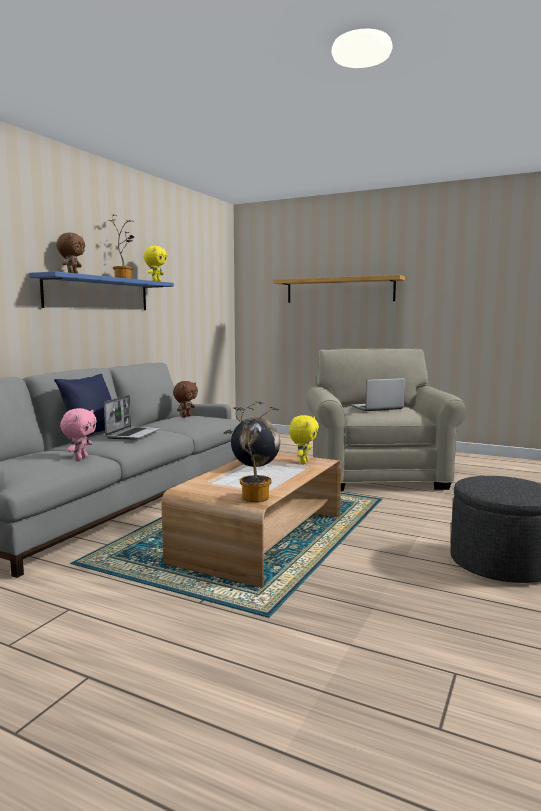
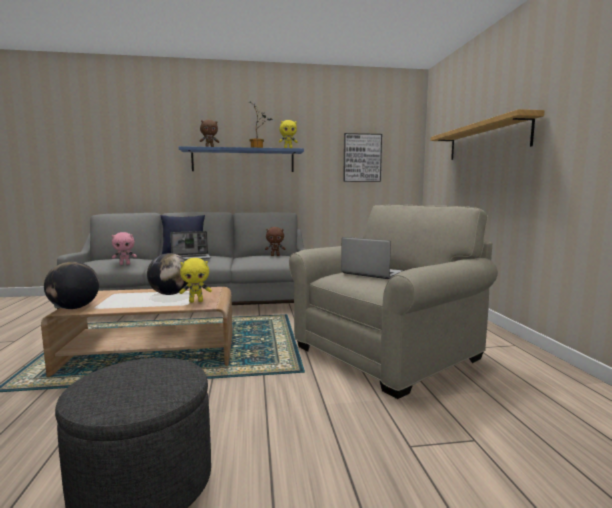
camera: 55 degrees right, 0 degrees up
(196, 294) = (362, 158): none -> picture
(252, 497) = (74, 308): potted plant -> globe

